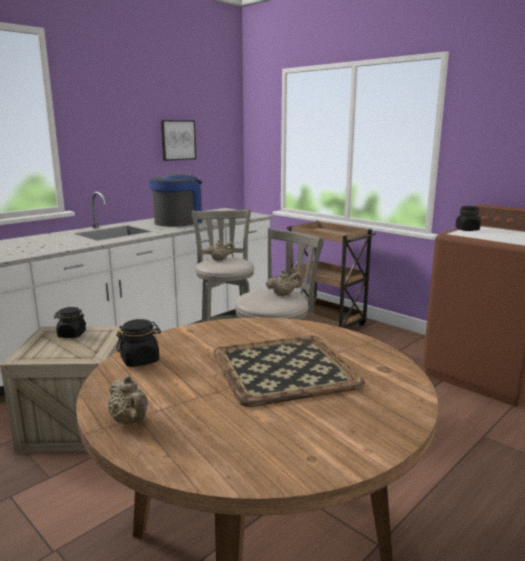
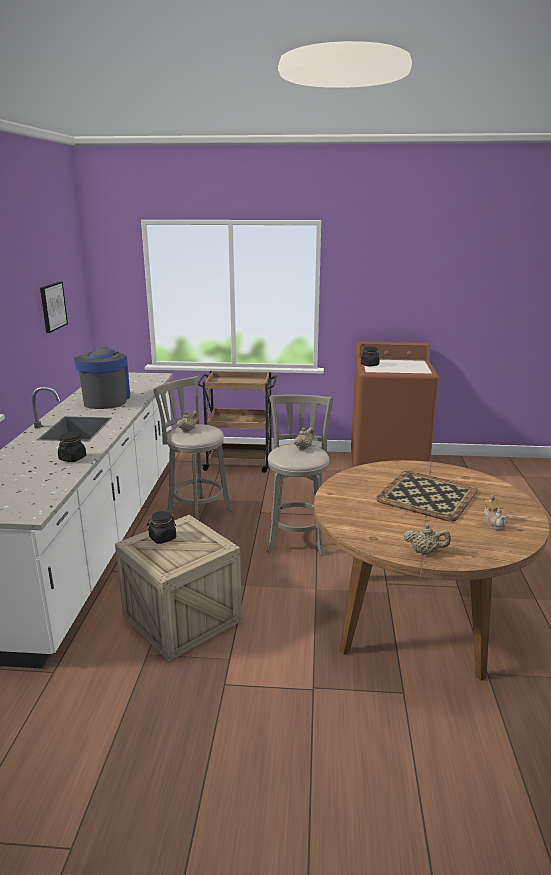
camera: 40 degrees left, 5 degrees up
(140, 360) = (350, 522): black jar -> black jar (72, 458)
(294, 432) = (494, 523): none -> teapot

